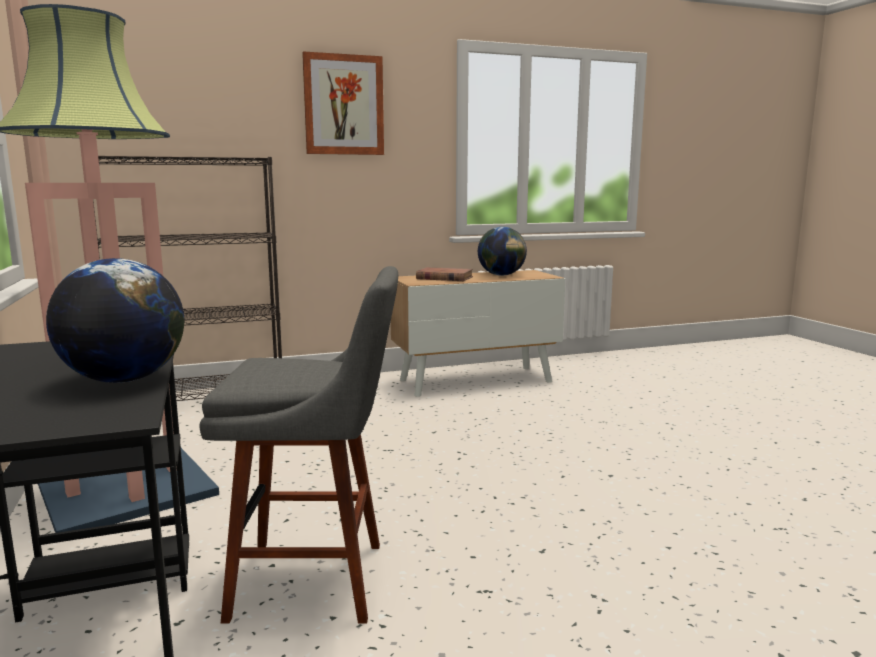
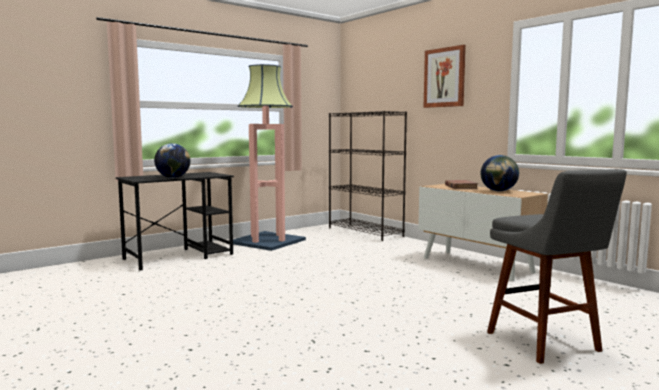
camera: 70 degrees right, 5 degrees down
(318, 580) = (216, 270): grey stool -> grey stool (546, 343)

